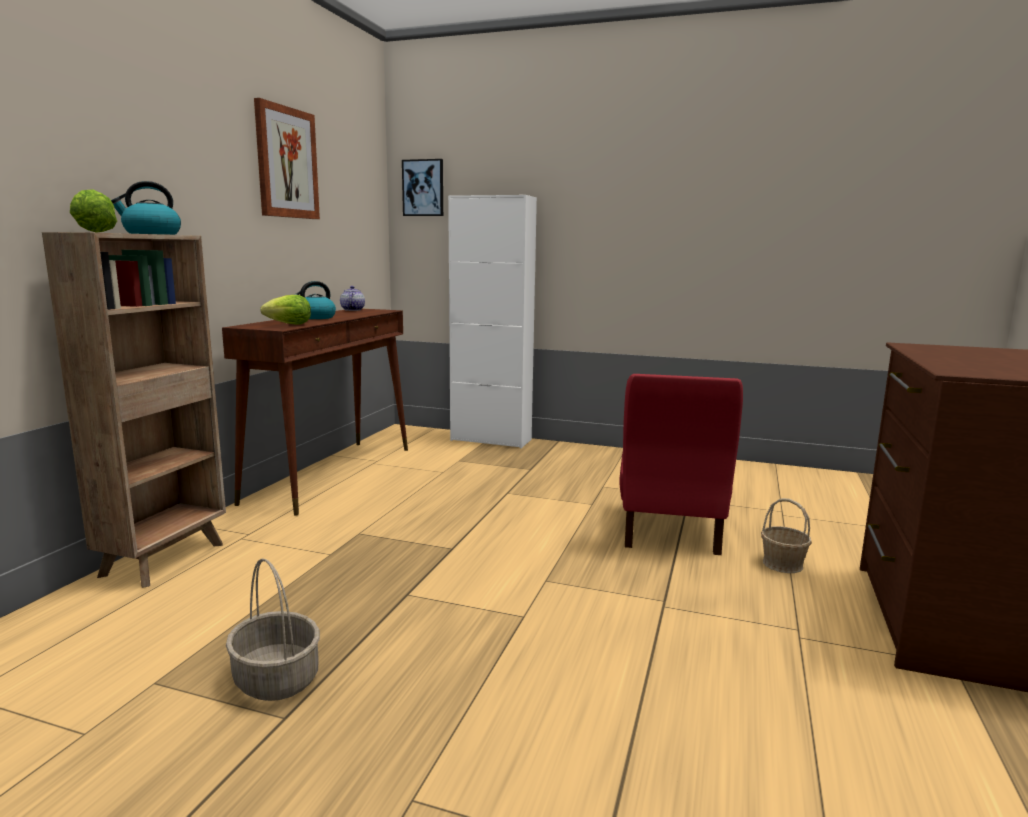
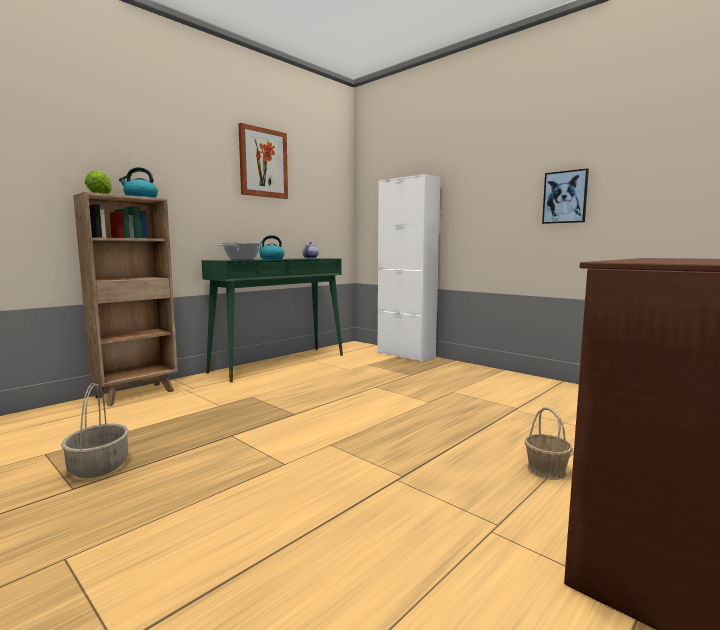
camera: 25 degrees right, 5 degrees down
(289, 324) = (242, 259): lettuce -> cooking pot
(332, 474) = (280, 363): brown console table -> green console table
(423, 188) = (373, 179): picture -> picture (565, 197)
(669, 530) = (470, 428): red chair -> none

